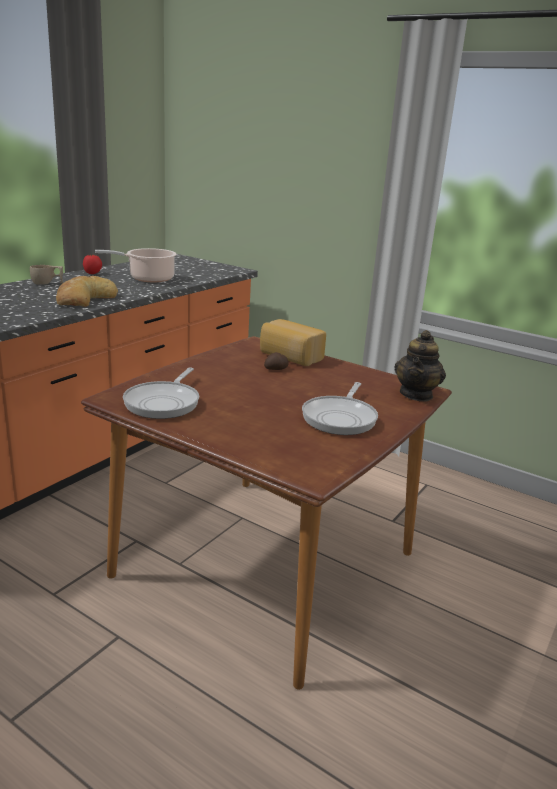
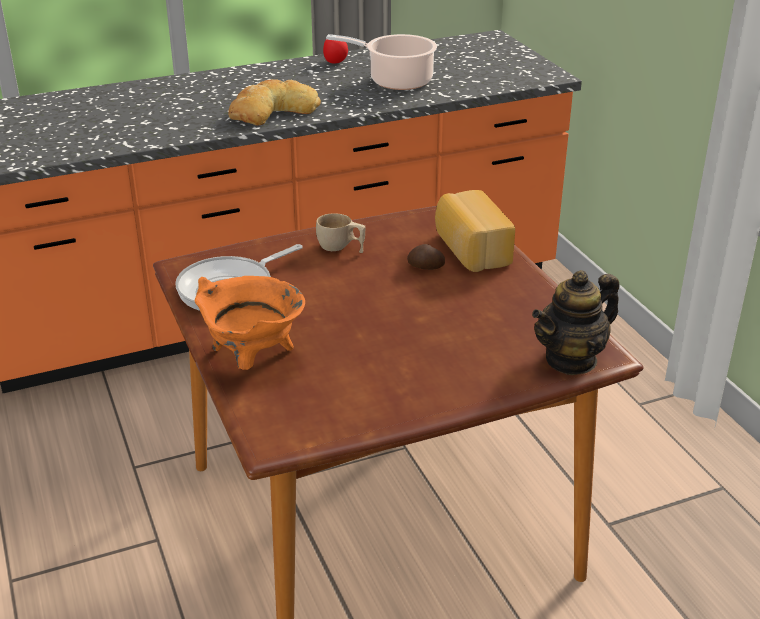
camera: 35 degrees right, 10 degrees up
(47, 283) = (260, 76): beige cup -> beige cup (341, 248)
(237, 437) = (253, 360): none -> orange cooking pot
(340, 418) = (410, 368): frying pan -> none

